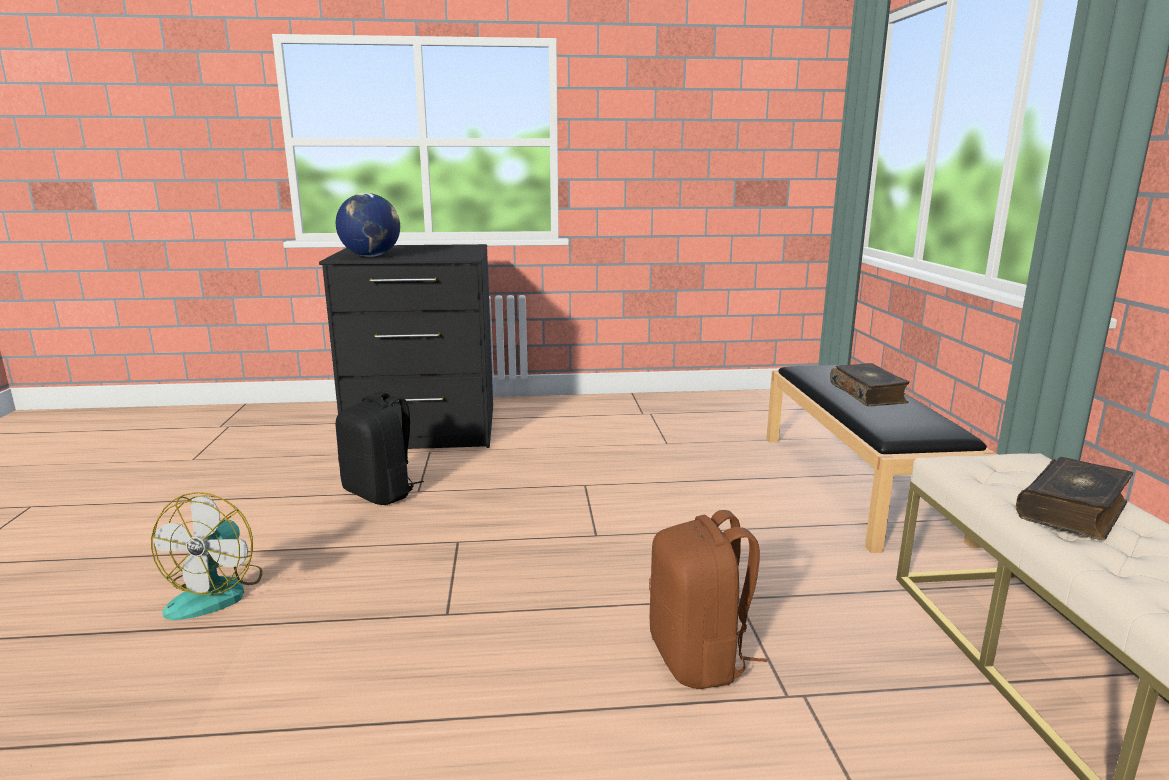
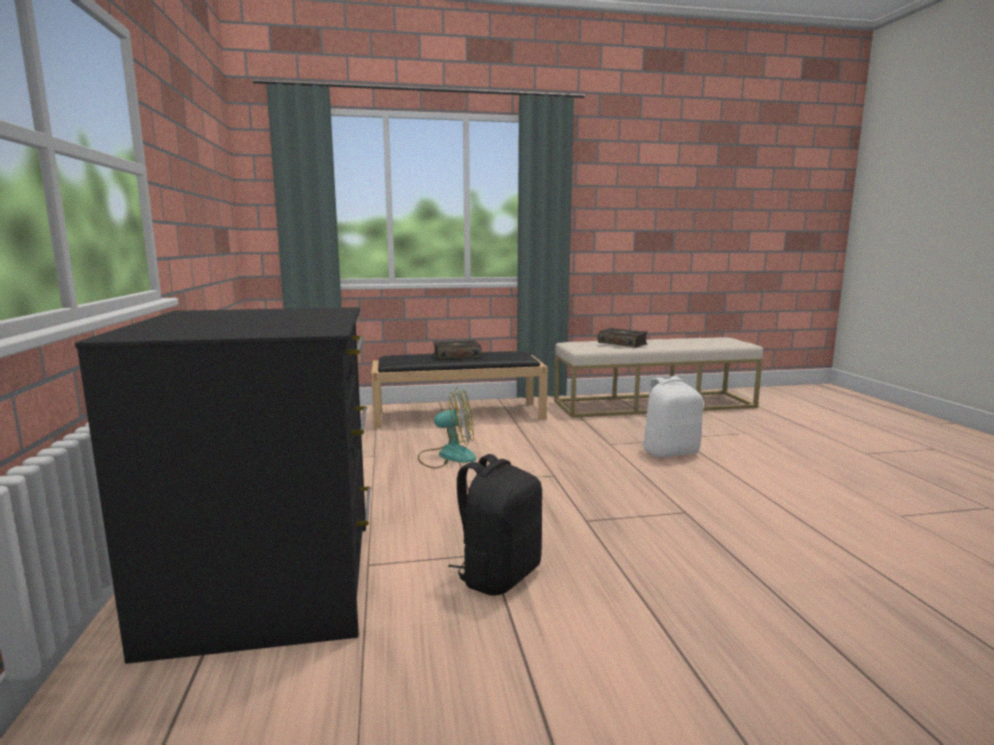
camera: 95 degrees left, 5 degrees down
(217, 592) = (745, 622): fan -> fan (447, 456)
(371, 256) = (300, 325): globe -> none
(699, 659) = (670, 452): brown backpack -> white backpack

